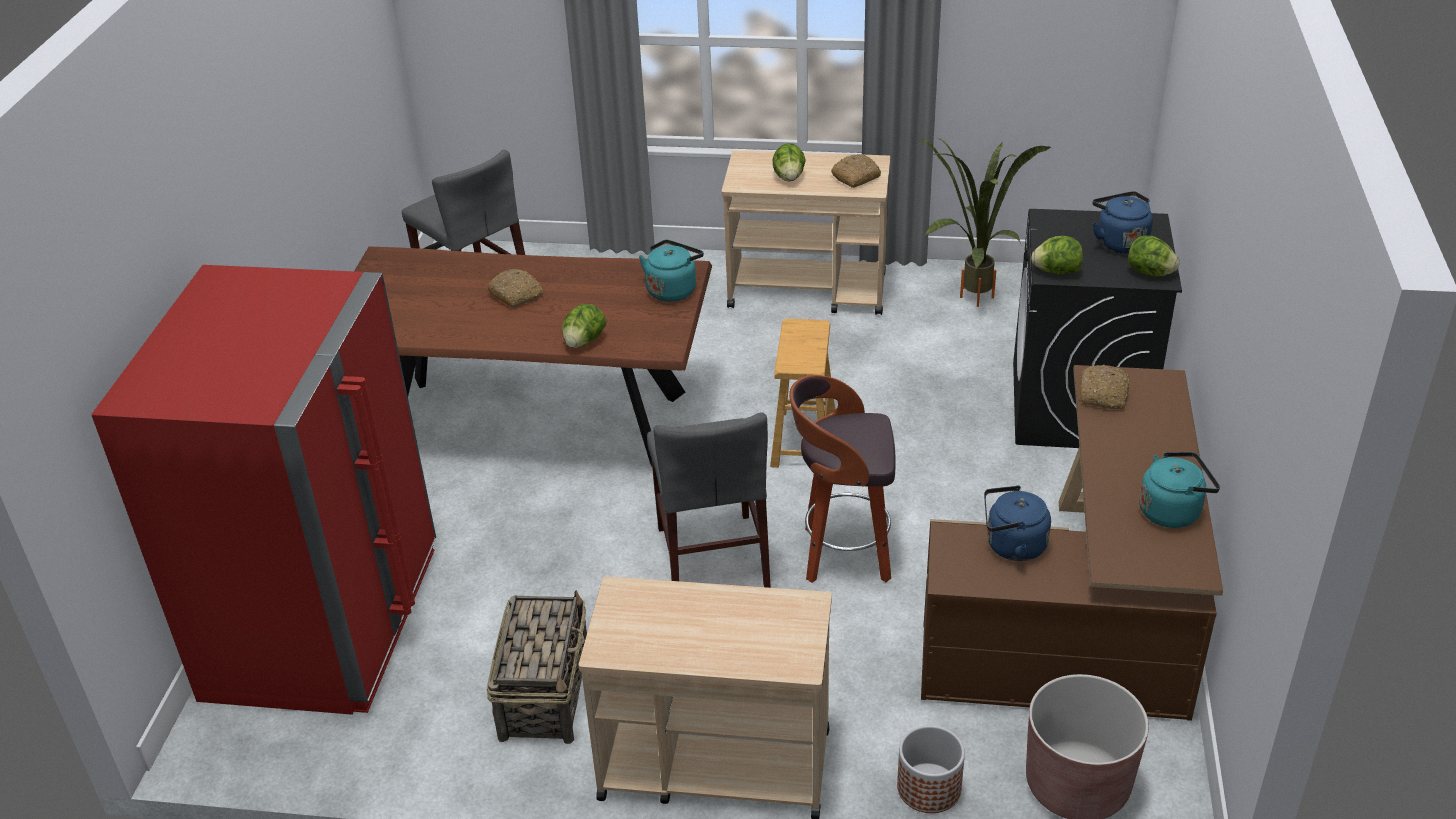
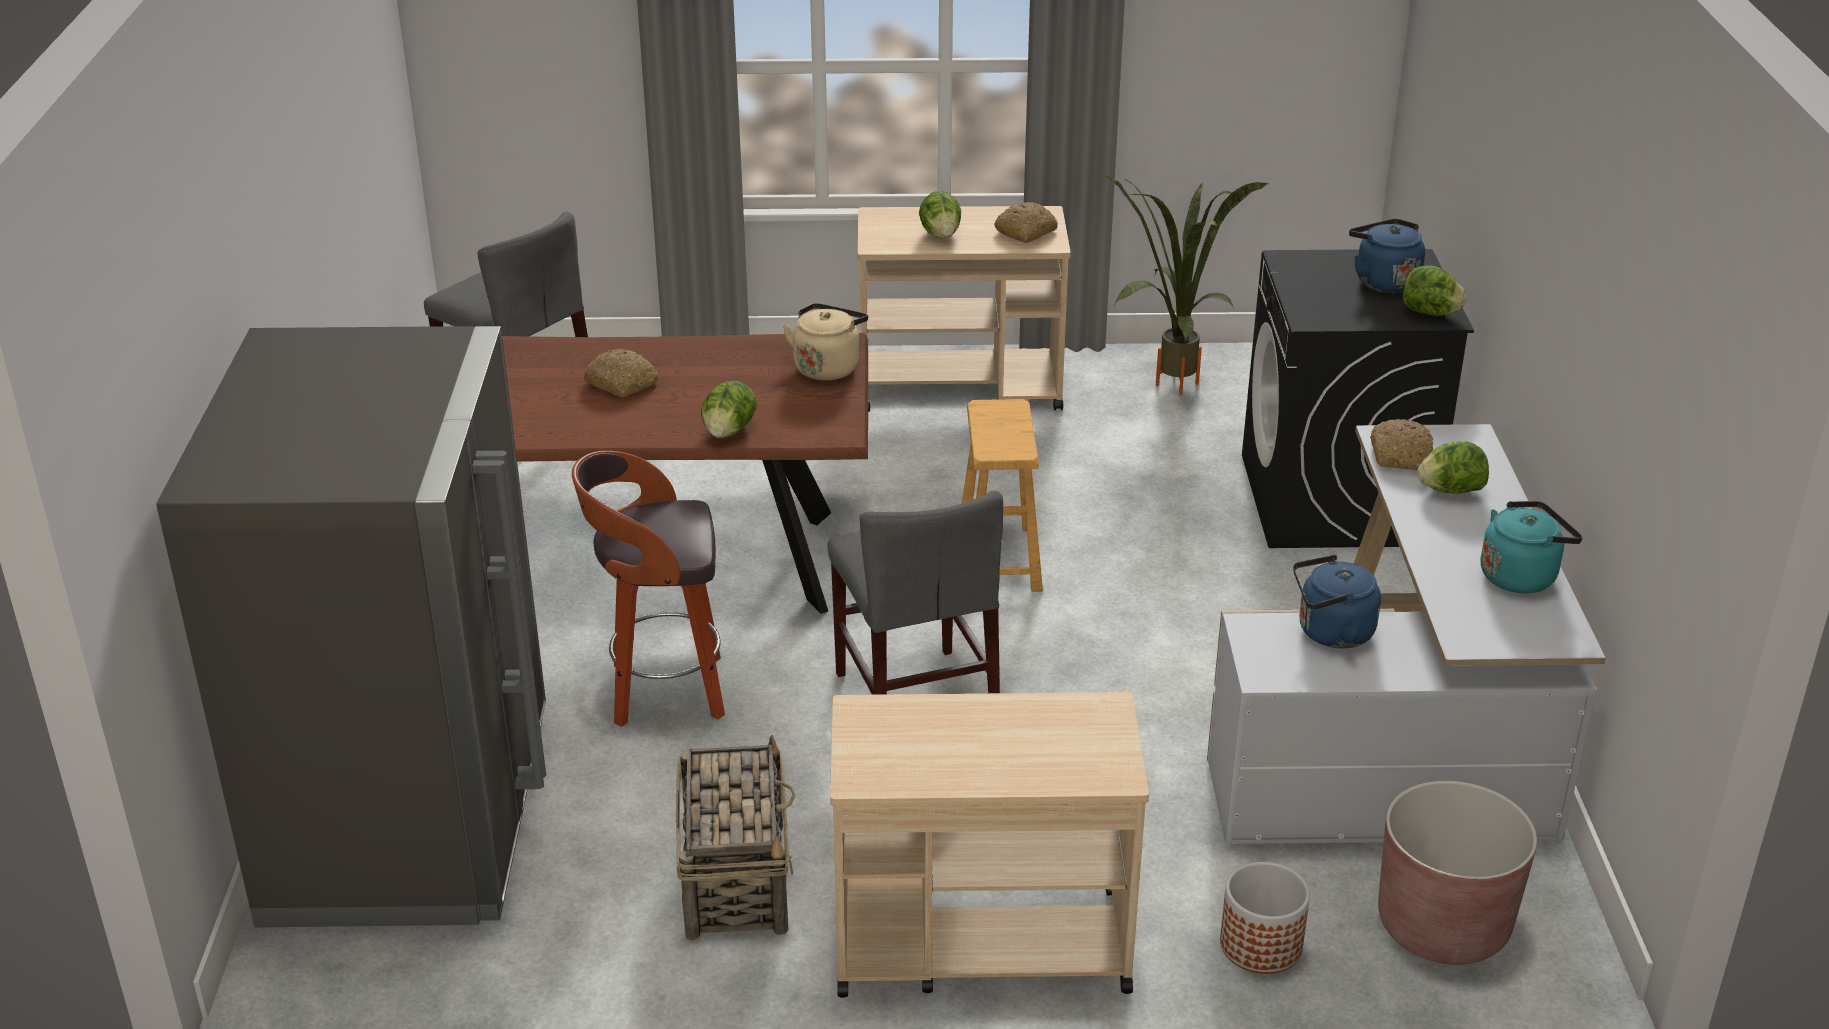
camera: 10 degrees left, 5 degrees down
(325, 622) = (412, 817): red fridge -> grey fridge
(673, 289) = (827, 367): turquoise kettle -> beige kettle
(843, 555) = (1084, 688): stool -> stool (664, 692)
(1056, 271) = (1317, 317): lettuce -> lettuce (1450, 490)
(1084, 618) = (1403, 737): brown desk -> white desk

